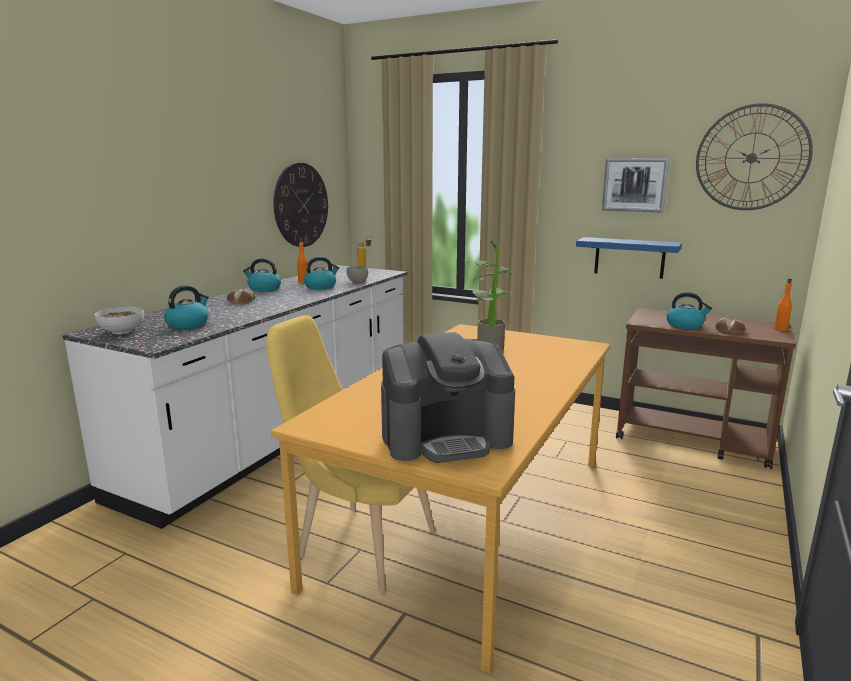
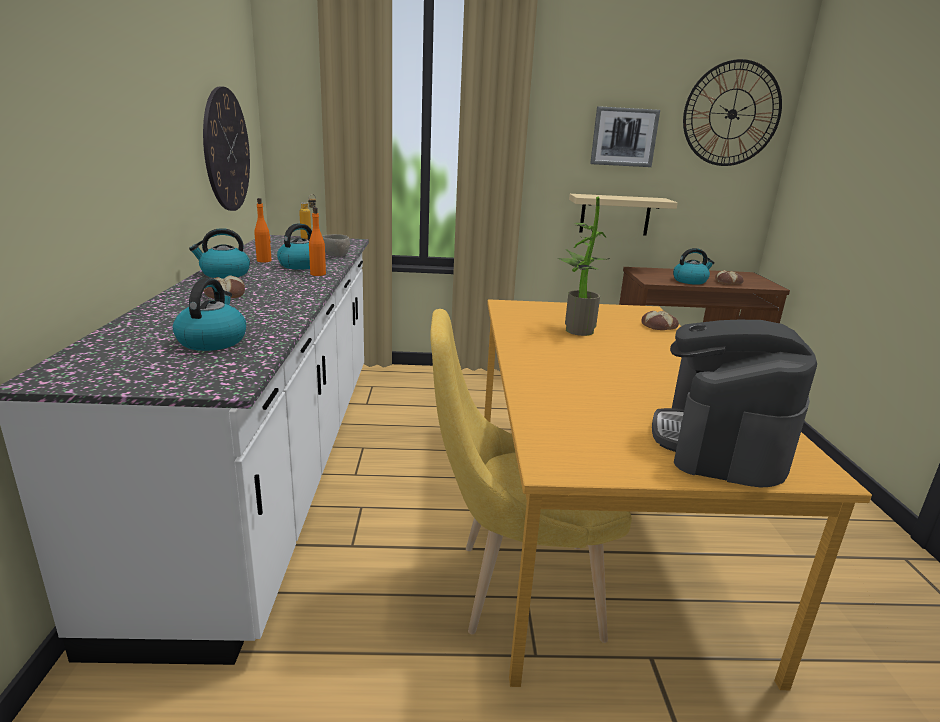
camera: 30 degrees left, 5 degrees up
(122, 331) = (115, 368): bowl -> none
(446, 437) = (720, 443): coffee machine -> coffee machine turned 150 degrees clockwise
(572, 358) = (659, 326): none -> bread
(629, 257) = (615, 215): blue shelf -> beige shelf
(780, 329) = (757, 278): orange bottle -> orange bottle (318, 274)

